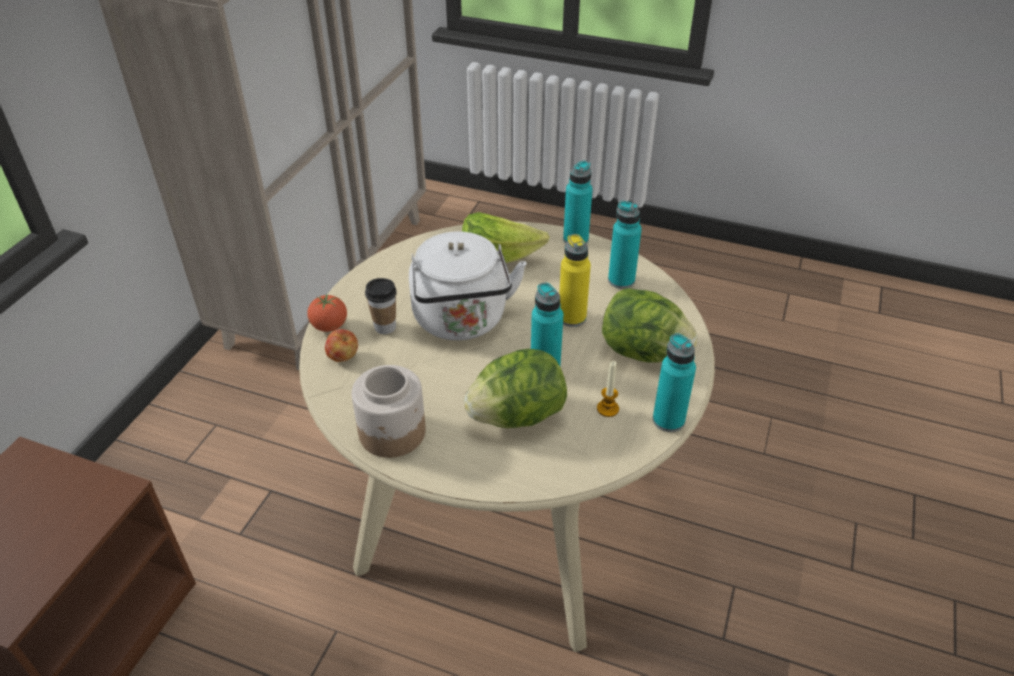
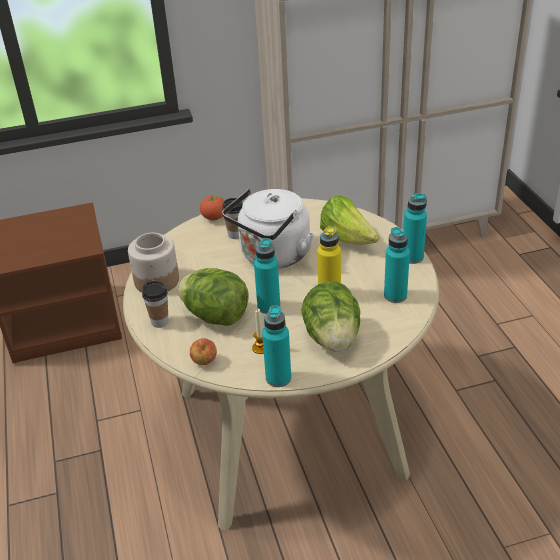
camera: 55 degrees right, 5 degrees down
(343, 357) = (195, 235): apple -> apple (204, 362)
(476, 467) = (160, 322): none -> cup

